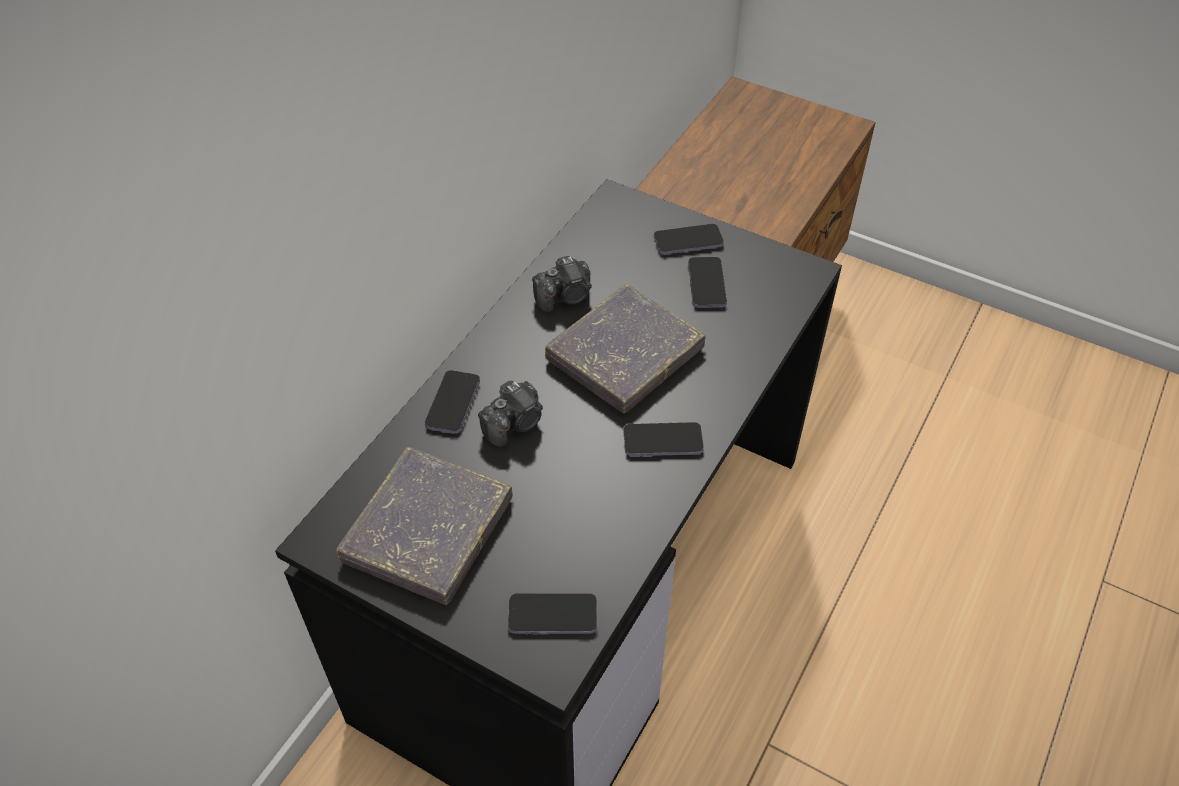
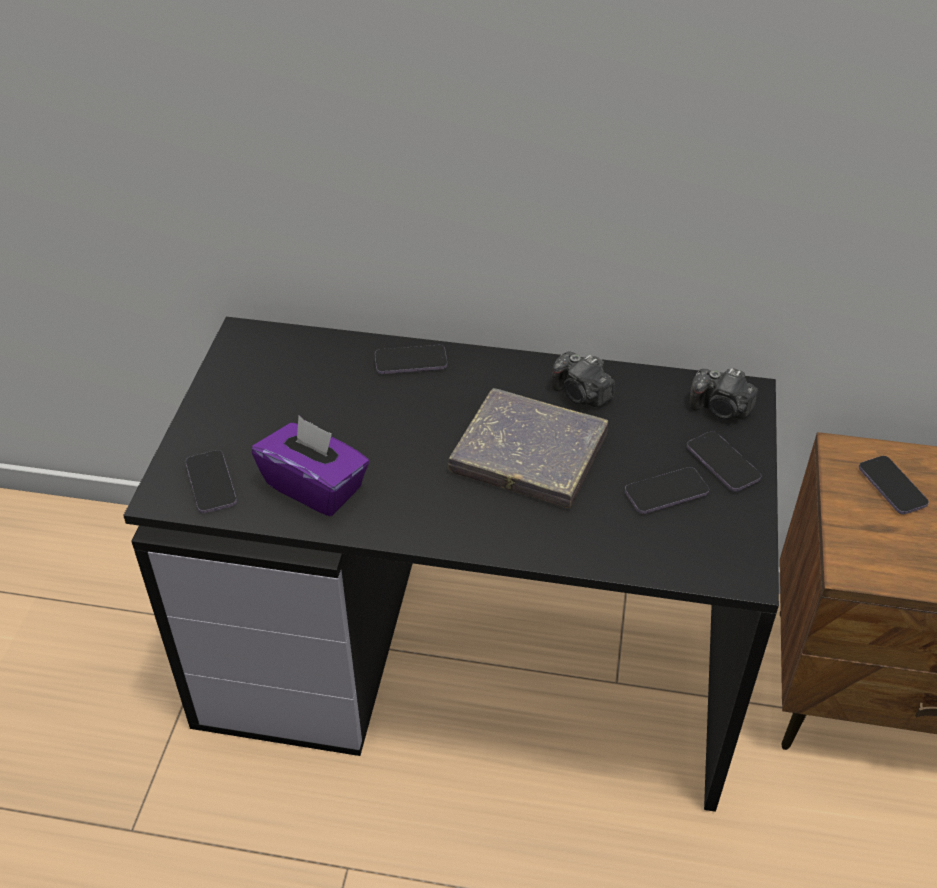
camera: 70 degrees right, 5 degrees down
(427, 530) = (272, 387): grey book -> none
(514, 424) = (406, 405): camera -> camera (721, 409)
(596, 524) = (315, 486): none -> purple tissue box
(663, 441) = (431, 508): phone -> phone (892, 487)

